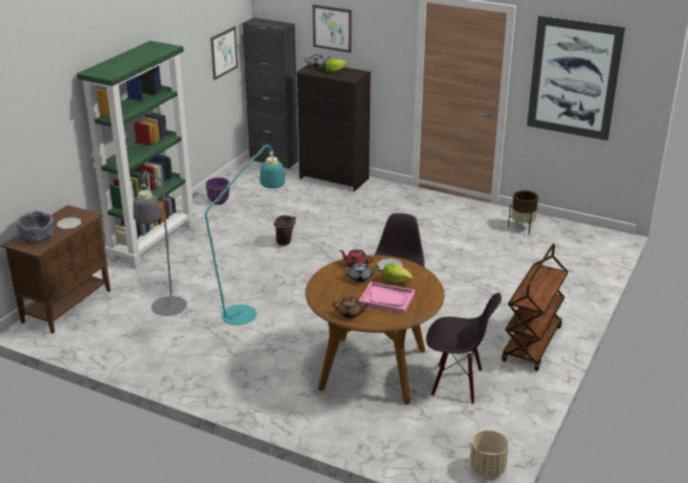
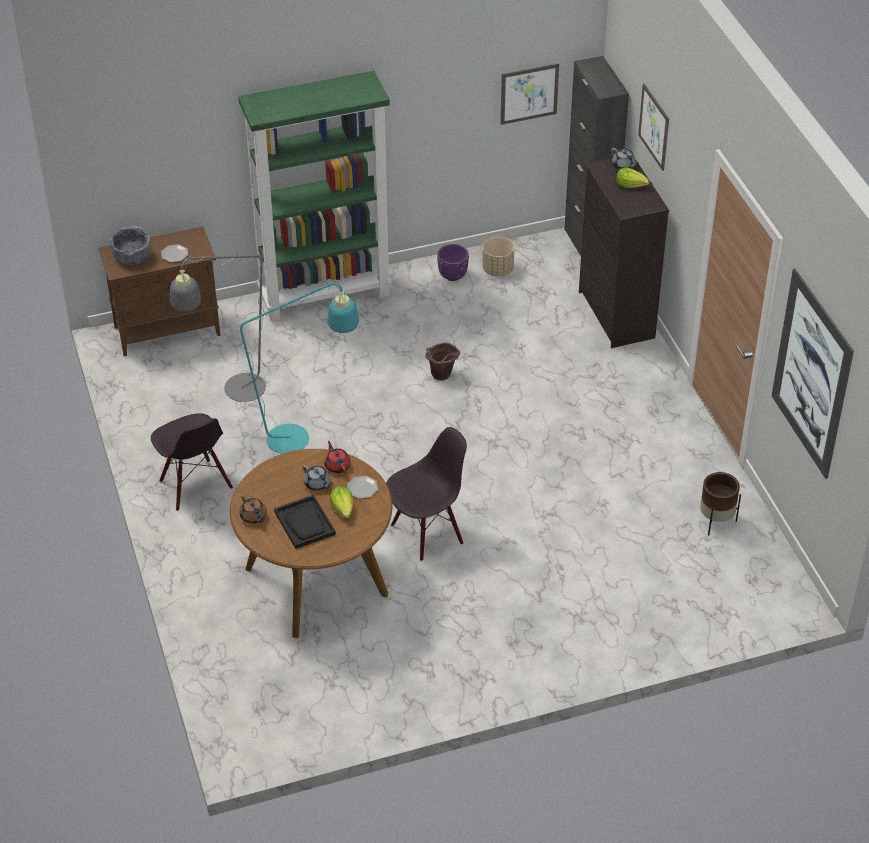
camera: 45 degrees right, 15 degrees up
(387, 299) = (305, 523): pink tray -> black tray
(457, 383) = (363, 649): black chair -> black chair (195, 485)
(487, 468) = (267, 743): beige planter -> beige planter (497, 270)
(532, 345) = (493, 663): brown cart -> none

